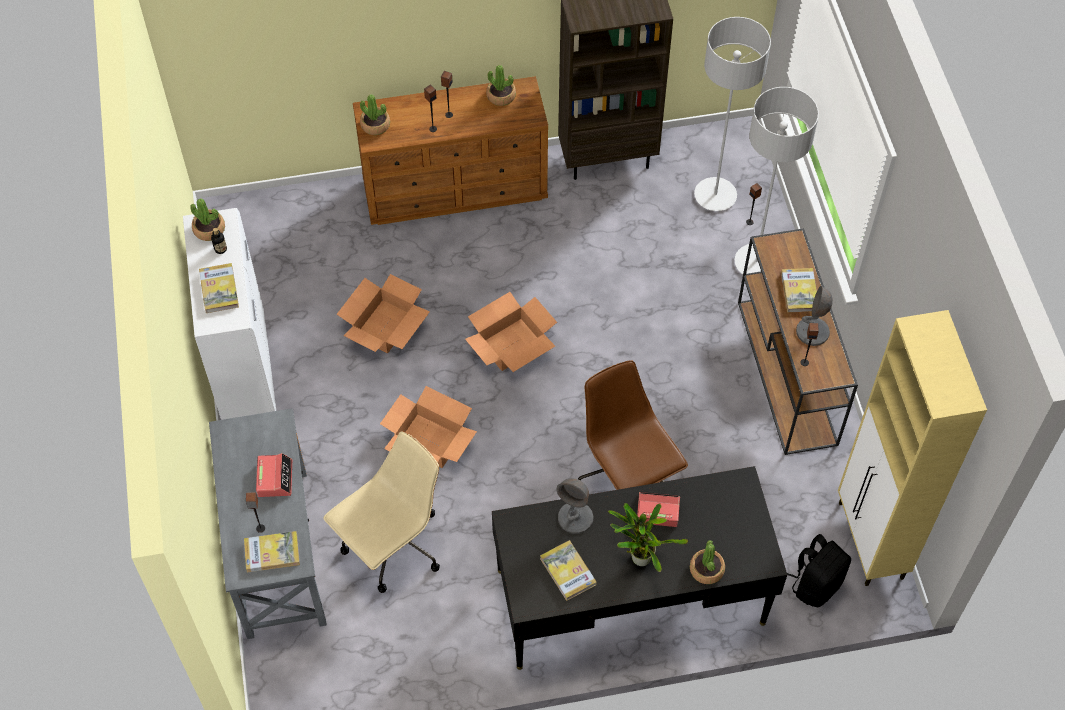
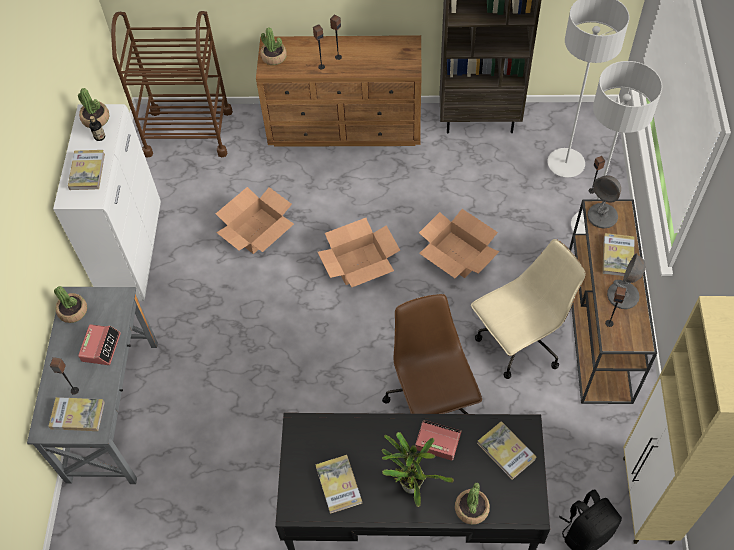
camera: 15 degrees right, 0 degrees up
(271, 223) = (188, 132): none -> brown cart
(392, 547) = (212, 424): beige office chair -> beige office chair (519, 342)
(429, 441) = (268, 335): cardboard box -> cardboard box (457, 255)
(501, 96) = (387, 47): potted plant -> potted plant (73, 311)
(575, 518) = (359, 433): grey table lamp -> grey table lamp (602, 216)
(728, 508) = (506, 451): none -> book

